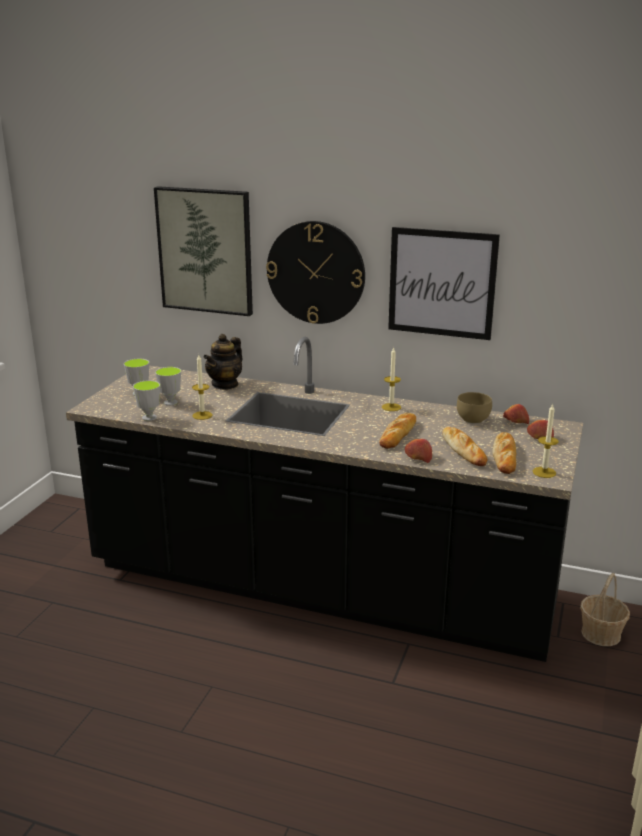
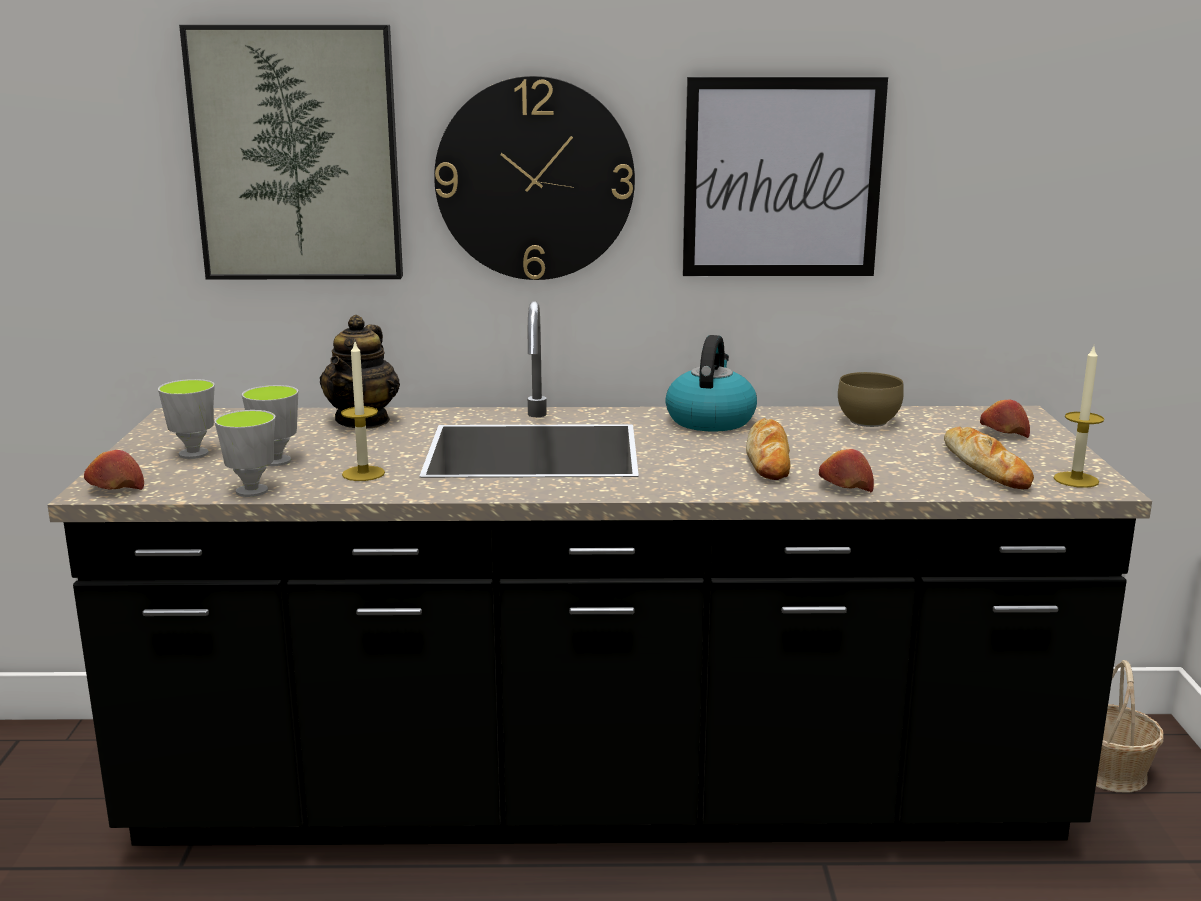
camera: 20 degrees left, 5 degrees down
(391, 407) = (710, 420): candle -> kettle
(463, 450) = (907, 466): bread -> none
(515, 421) = (937, 416): apple -> apple (115, 488)

